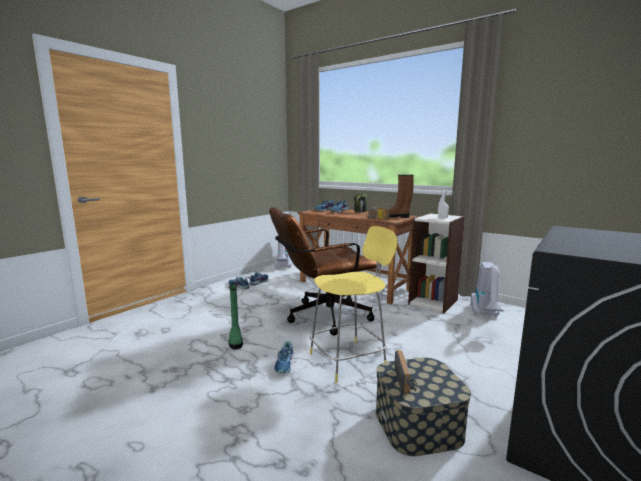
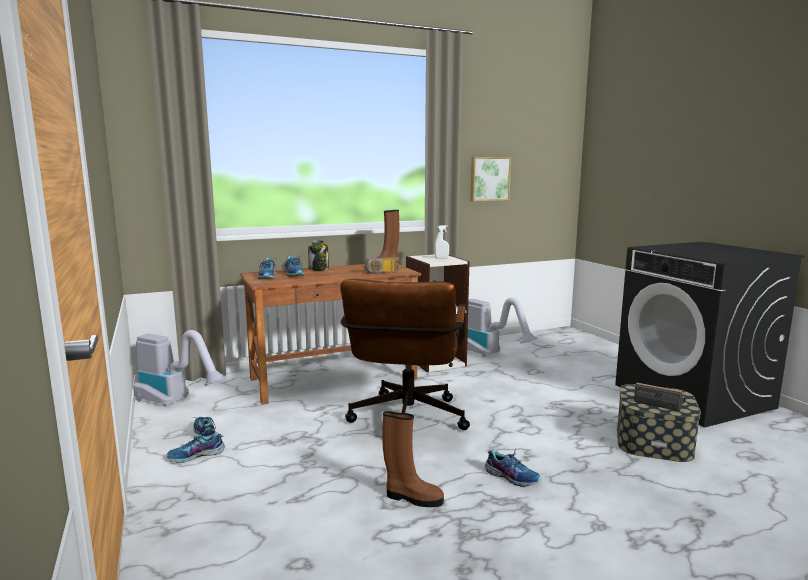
camera: 60 degrees left, 0 degrees up
(235, 339) = (412, 498): green boot -> brown boot
(349, 359) = (528, 437): yellow stool -> none
(538, 151) = (489, 179): none -> picture

